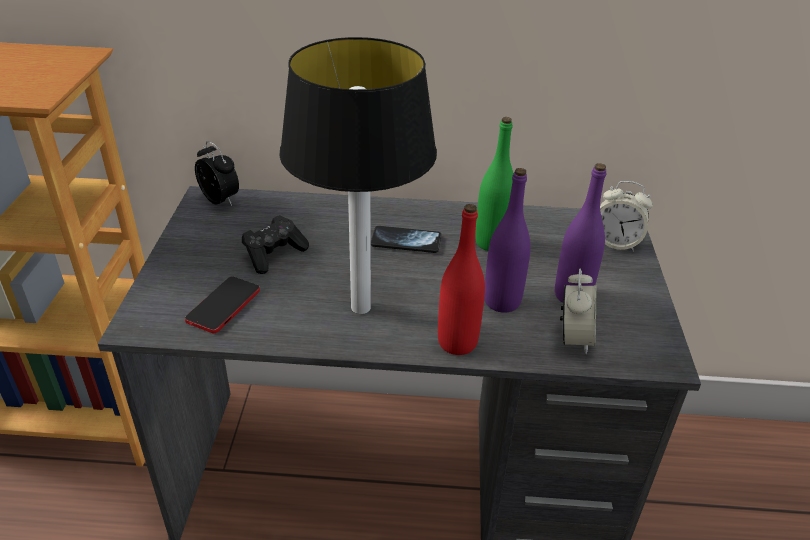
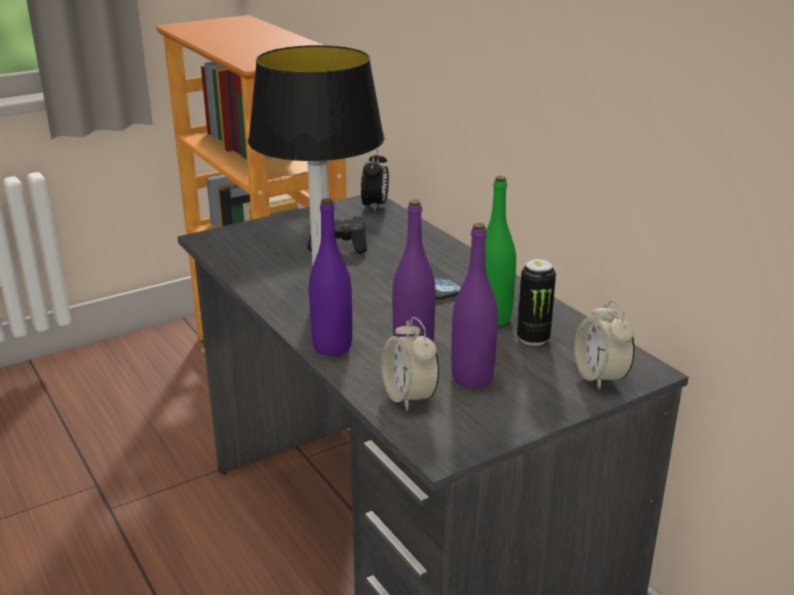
camera: 55 degrees right, 10 degrees down
(223, 305) = (260, 253): phone -> none
(457, 342) = (332, 347): red bottle -> purple bottle
(540, 242) = (533, 338): none -> can
(574, 338) = (409, 396): alarm clock -> alarm clock turned 90 degrees clockwise

